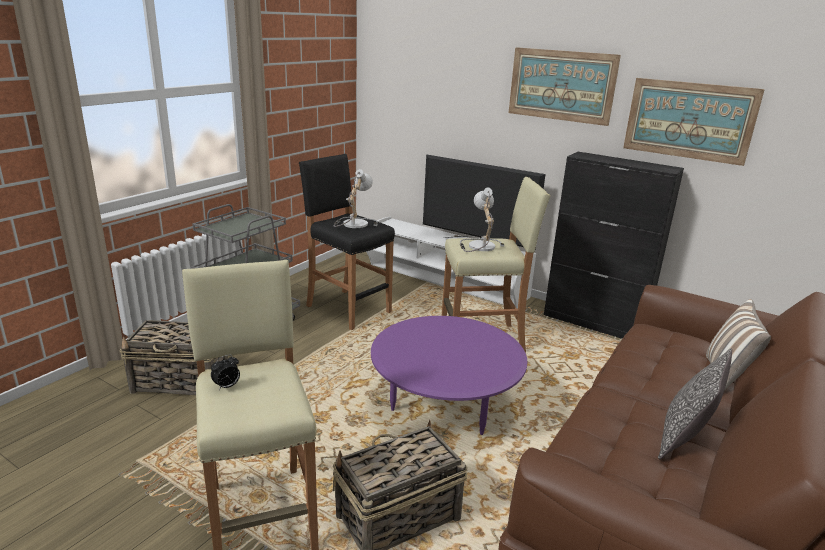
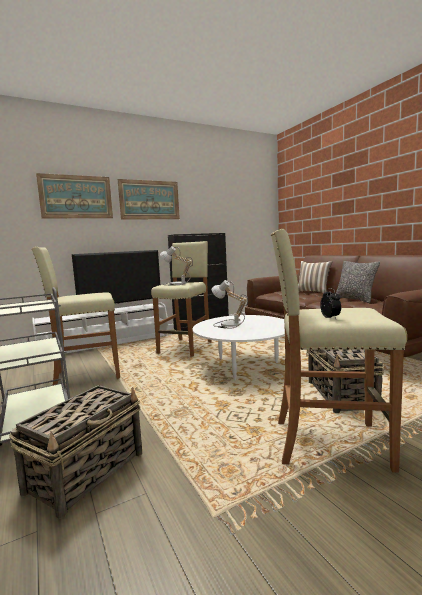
camera: 60 degrees left, 15 degrees down
(347, 309) = (86, 375): black stool -> beige stool
(353, 223) = (84, 295): table lamp -> table lamp (228, 324)
(444, 407) = (244, 367): purple coffee table -> white coffee table
(689, 120) = (212, 211): picture -> picture (76, 197)

